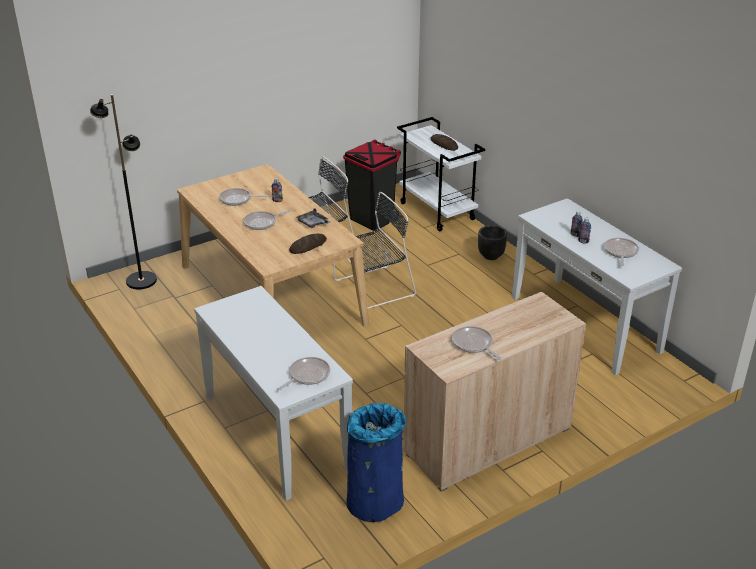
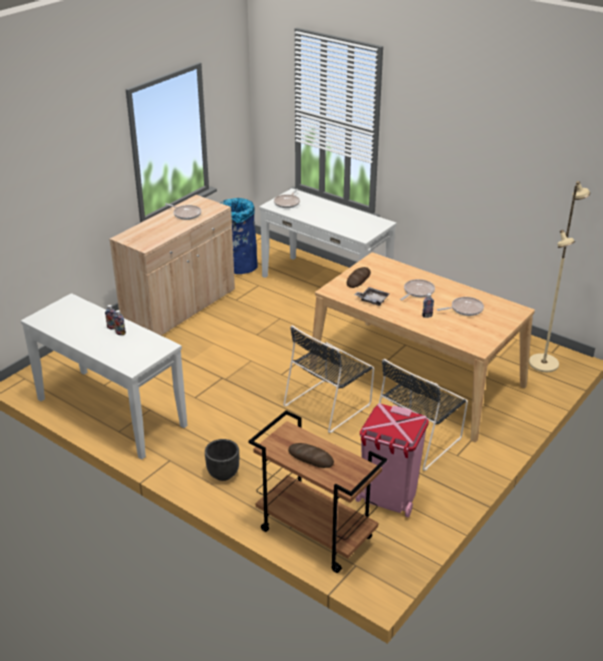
camera: 160 degrees right, 0 degrees up
(141, 280) = (544, 364): black floor lamp -> beige floor lamp
(372, 219) = (388, 498): black trash can -> pink trash can
(438, 211) = (314, 534): white cart -> brown cart
(620, 252) = (76, 323): frying pan -> none

